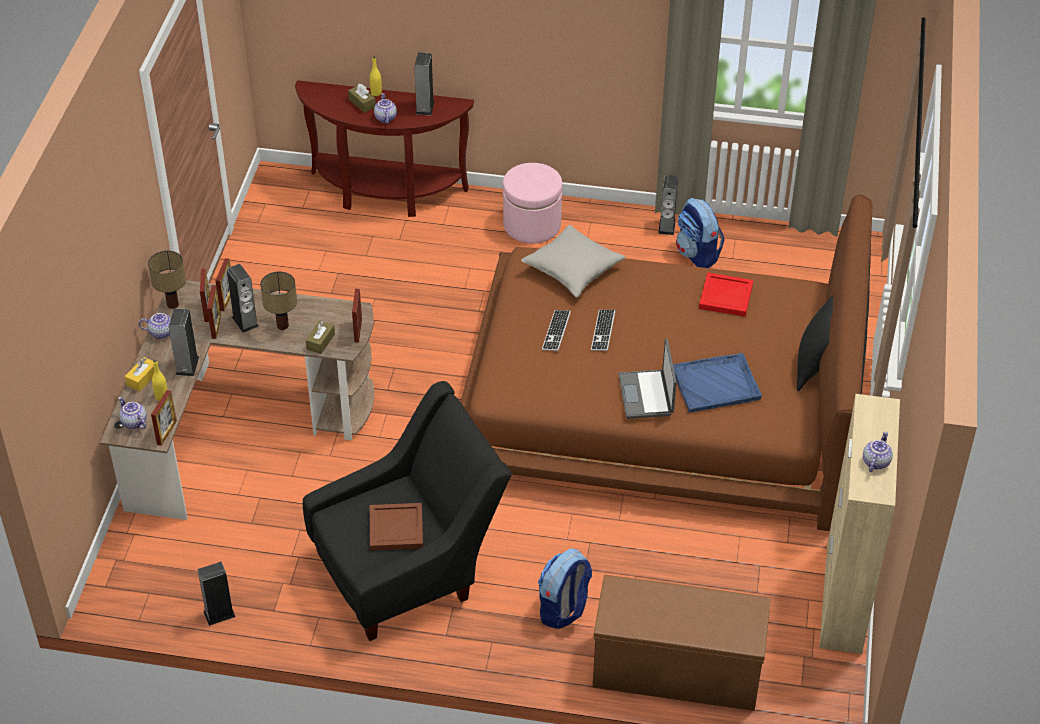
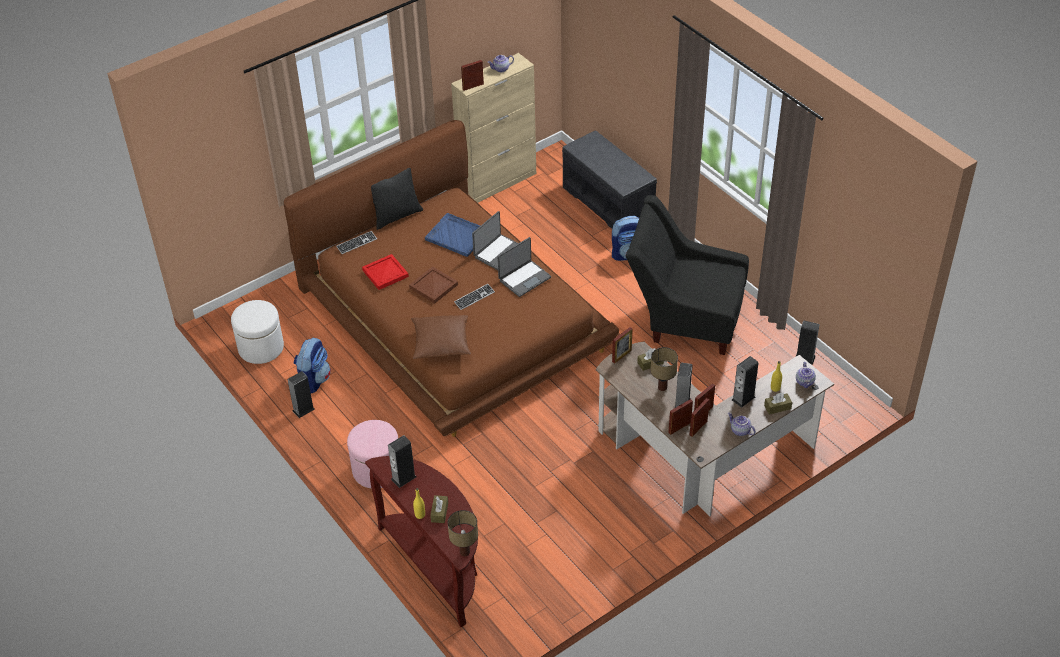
camera: 135 degrees left, 0 degrees up
(142, 379) = (777, 407): yellow tissue box -> brown tissue box
(166, 432) = (790, 364): picture frame -> picture frame (473, 86)
(172, 304) = (716, 447): table lamp -> table lamp (464, 552)
(385, 118) = (439, 488): teapot -> none
(395, 528) = (699, 275): brown tray -> brown tray (433, 287)
(556, 331) = (498, 314): keyboard -> keyboard (356, 243)
(572, 269) = (441, 343): grey pillow -> brown pillow
(580, 385) = (524, 278): none -> laptop
(675, 670) = (609, 203): brown bench -> grey bench
(789, 248) = (261, 347): none -> white ottoman

